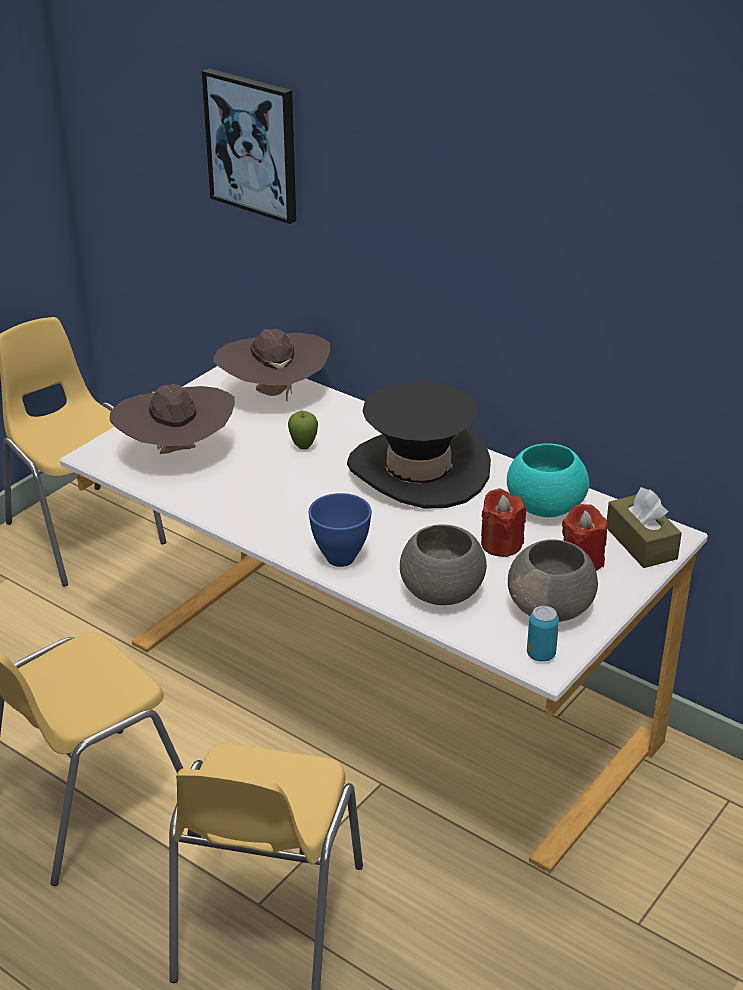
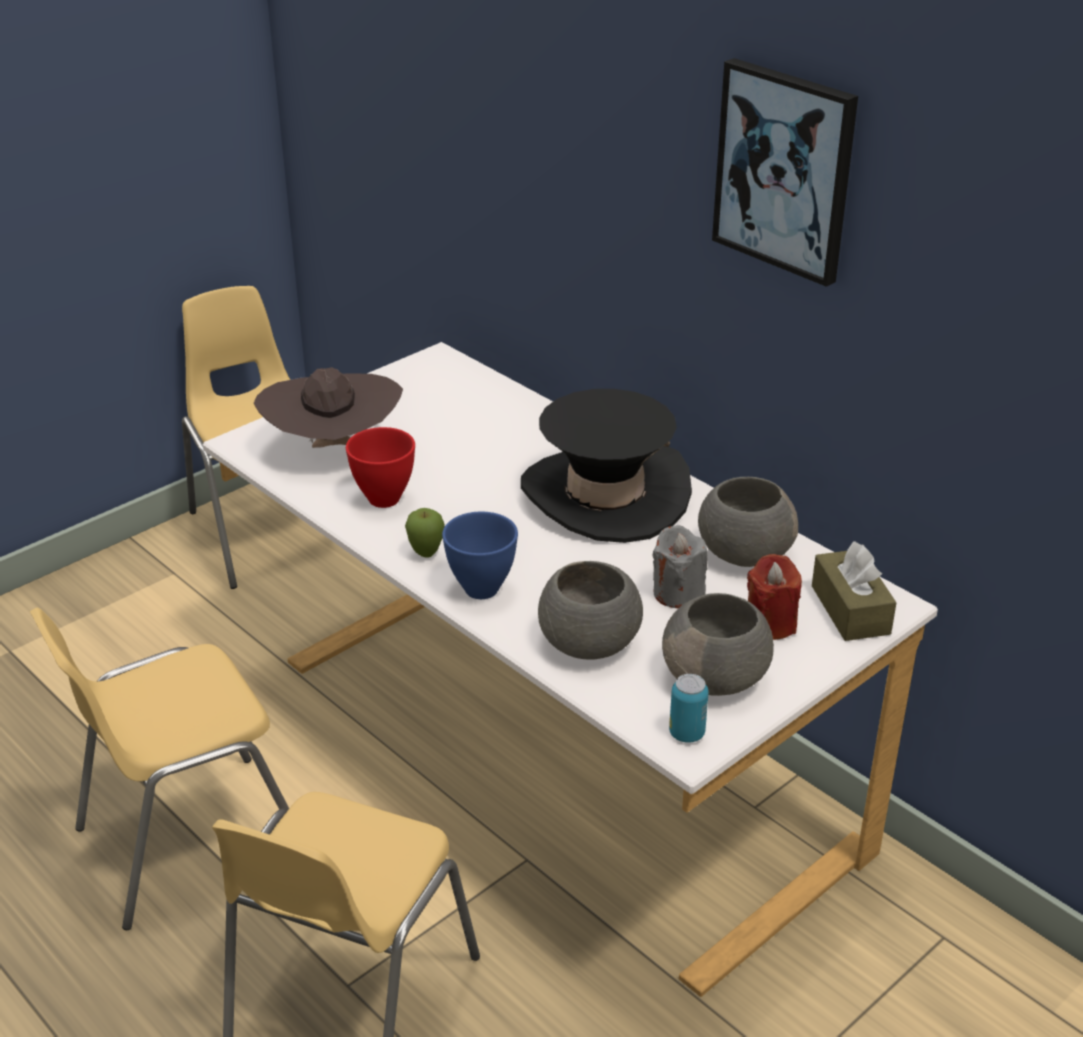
camera: 10 degrees right, 0 degrees up
(233, 491) = (382, 498): none -> red bowl
(253, 145) = (460, 98): picture -> picture (785, 170)
(274, 394) = (465, 392): brown hat -> none
(303, 447) = (479, 455): apple -> apple (426, 554)
(501, 544) = (677, 593): red candle -> grey candle
(544, 506) = (743, 552): turquoise bowl -> grey bowl

